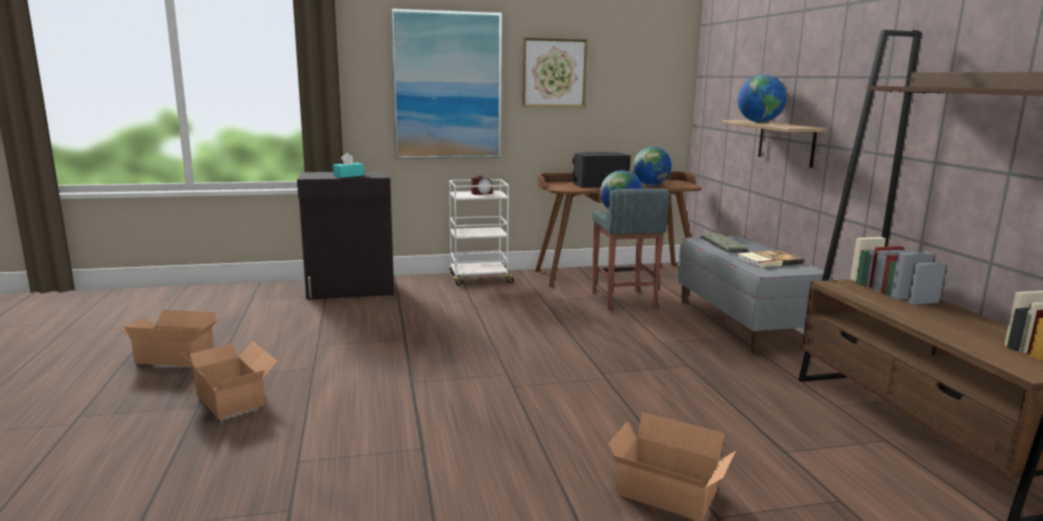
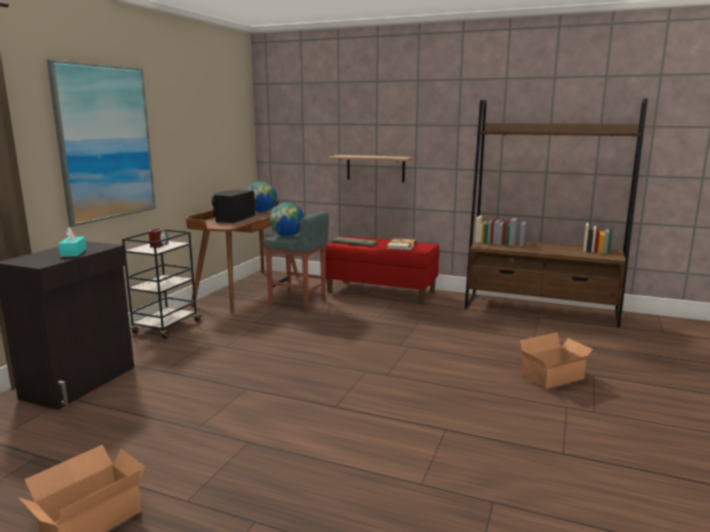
camera: 55 degrees left, 0 degrees up
(233, 397) = (259, 497): cardboard box -> none
(479, 279) = (166, 327): white cart -> black cart
(554, 73) = (179, 125): picture -> none
(742, 323) = (381, 292): grey bench -> red bench
(759, 122) = (359, 156): globe -> none

